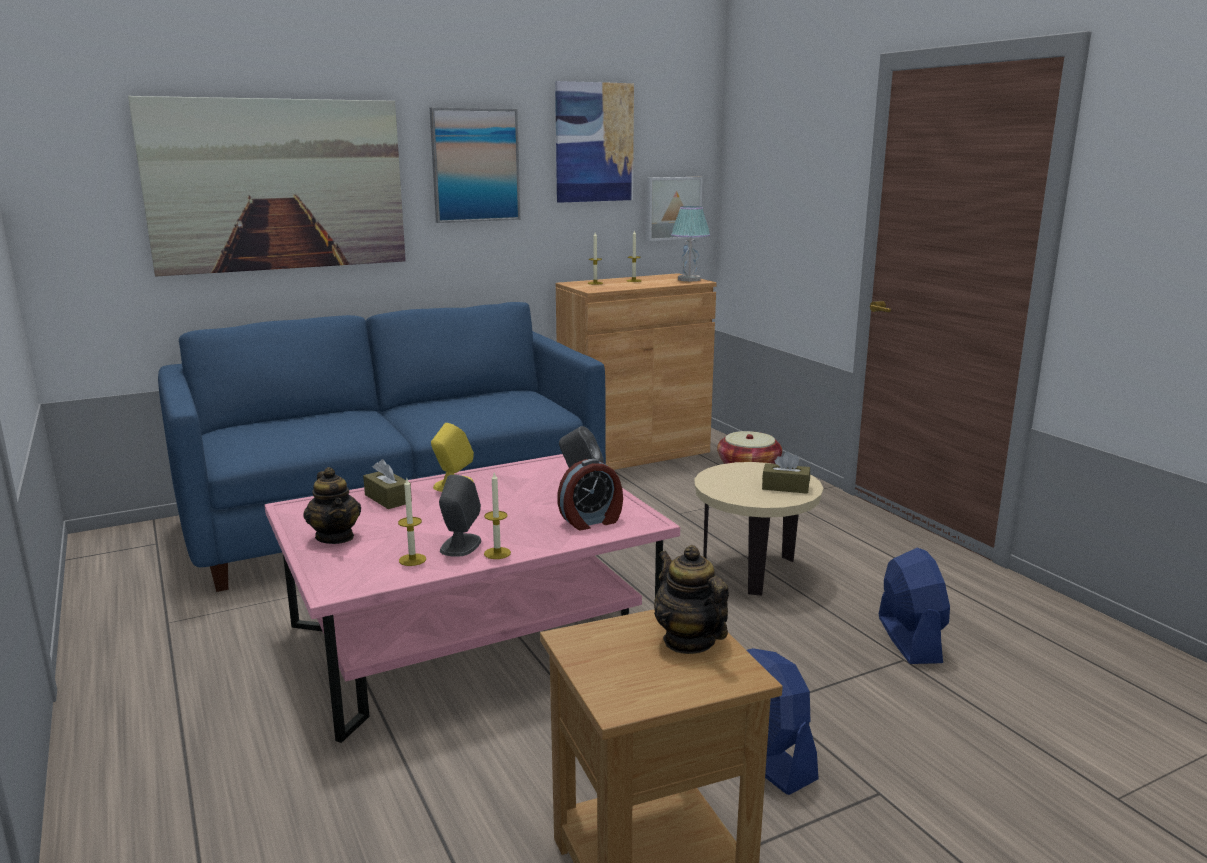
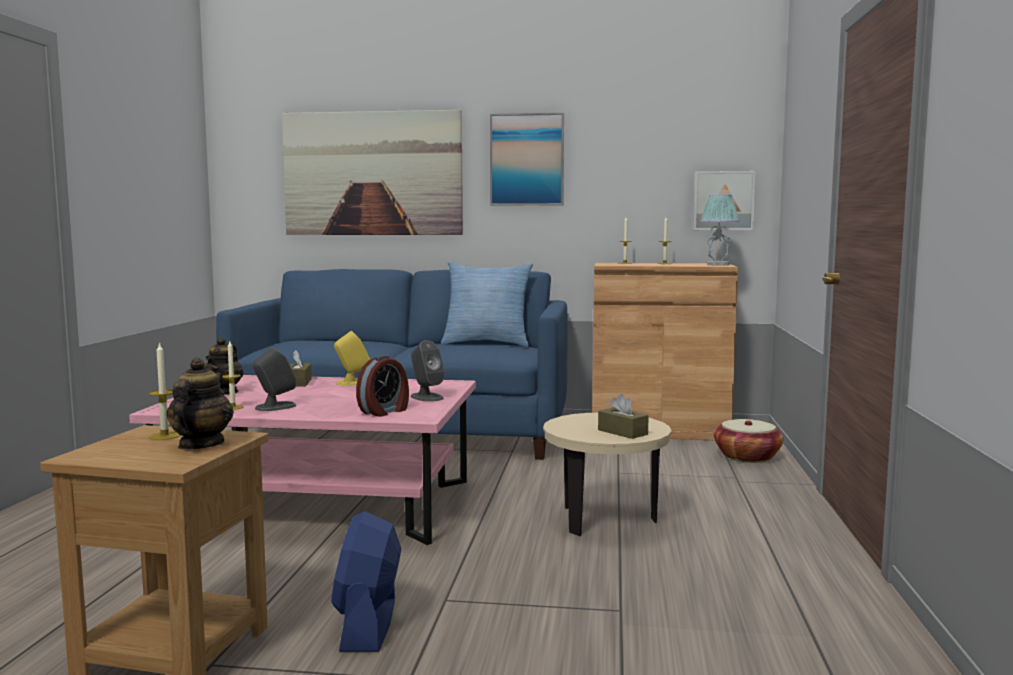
camera: 35 degrees right, 10 degrees down
(481, 394) = (487, 343): none -> pillow
(497, 553) = (283, 413): candle -> candle (164, 436)
(591, 521) = (385, 411): alarm clock -> alarm clock turned 60 degrees counterclockwise
(594, 142) = (640, 140): picture -> none
(909, 639) = (656, 599): blue fan -> none

